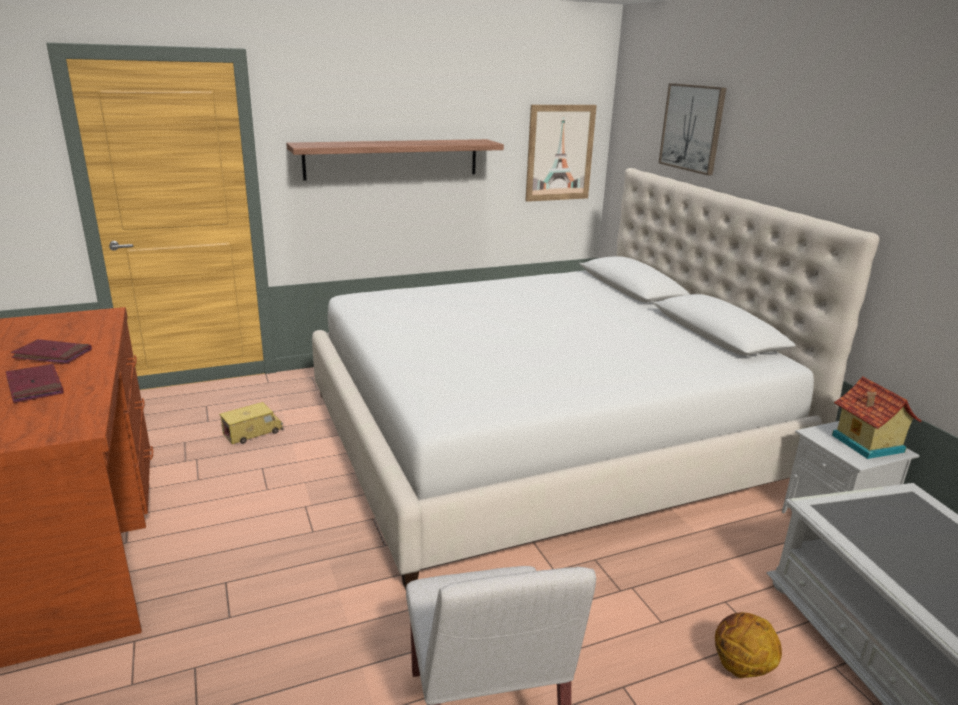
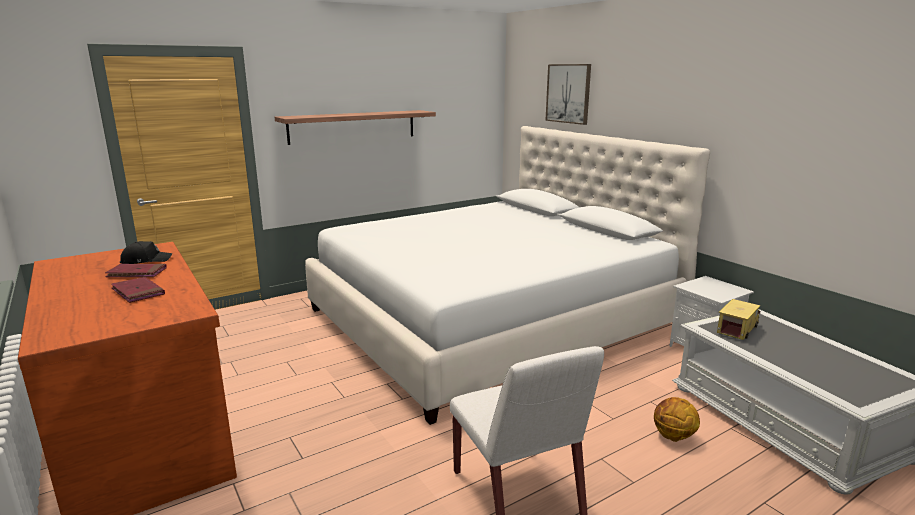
camera: 10 degrees left, 5 degrees down
(76, 335) = (146, 260): none -> black cap
(253, 433) = (269, 340): toy truck -> toy truck (737, 329)
(560, 153) = (471, 119): picture -> none
(866, 444) = (720, 288): toy house -> none

